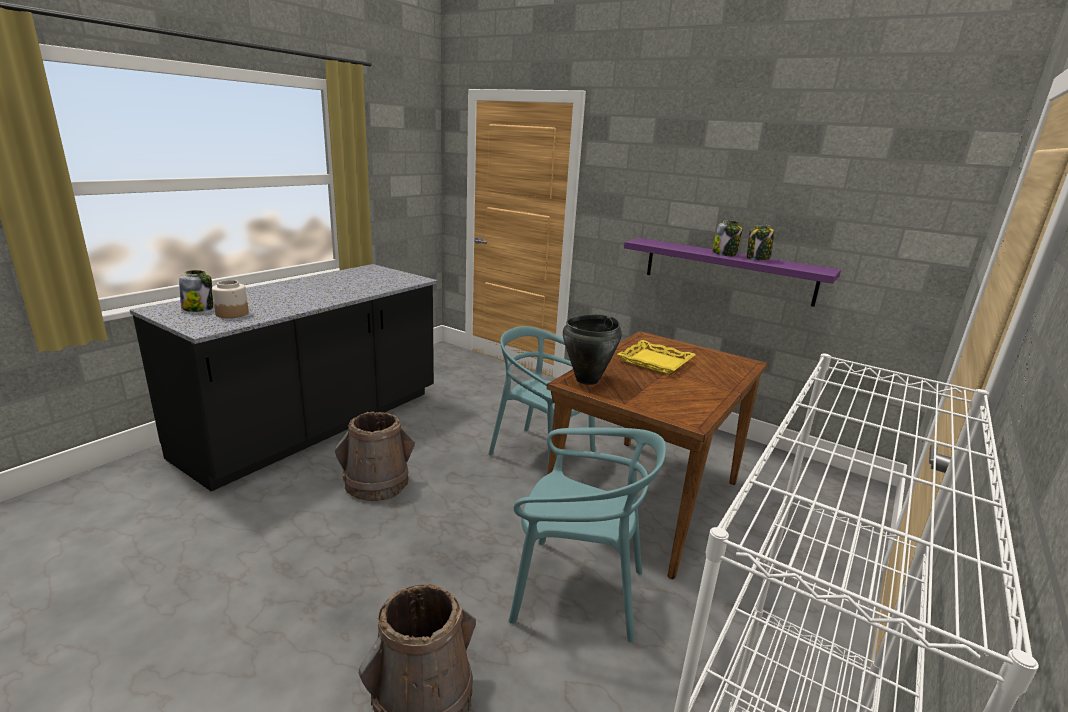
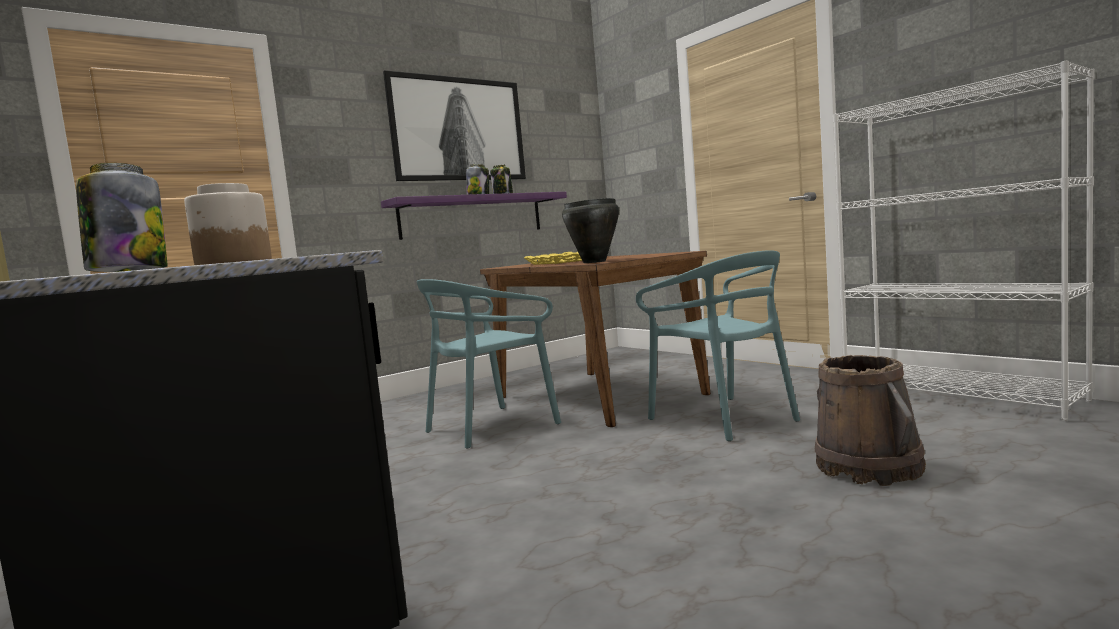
camera: 70 degrees left, 15 degrees down
(377, 483) = (482, 509): brown bucket -> none
(577, 591) = (723, 418): turquoise chair -> turquoise chair turned 120 degrees clockwise
(739, 177) = (458, 129): none -> picture

